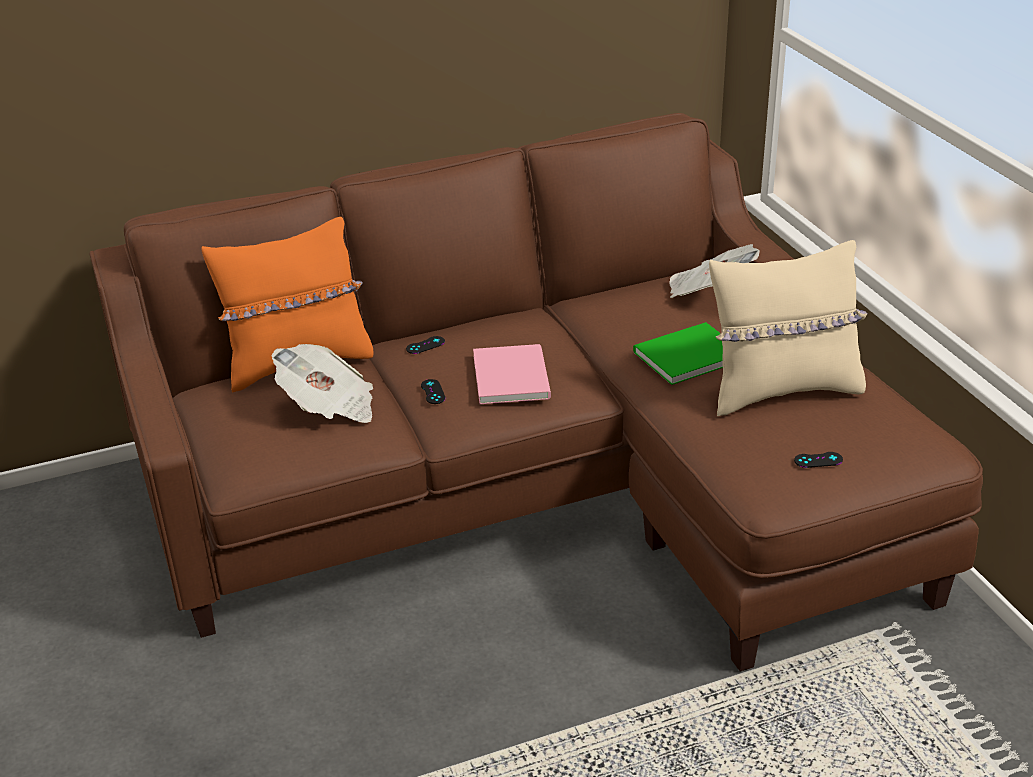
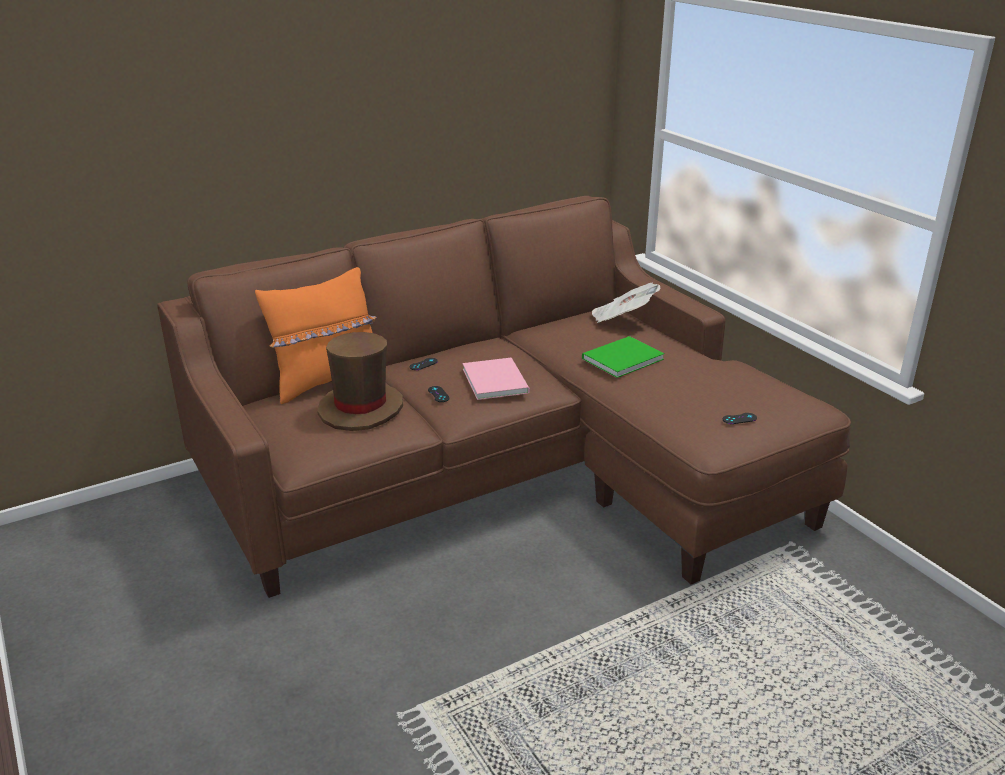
camera: 10 degrees left, 5 degrees down
(329, 407) = (361, 409): newspaper -> brown hat
(782, 391) = (697, 377): beige pillow -> none

